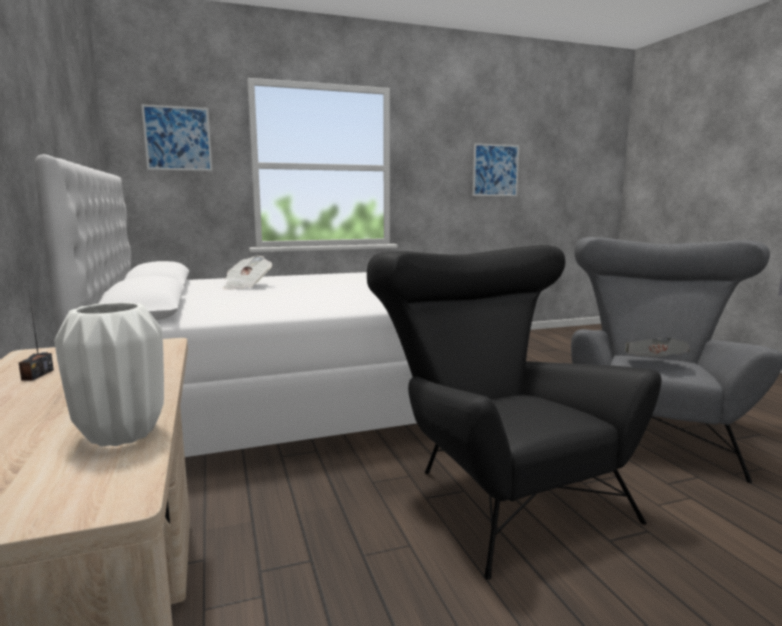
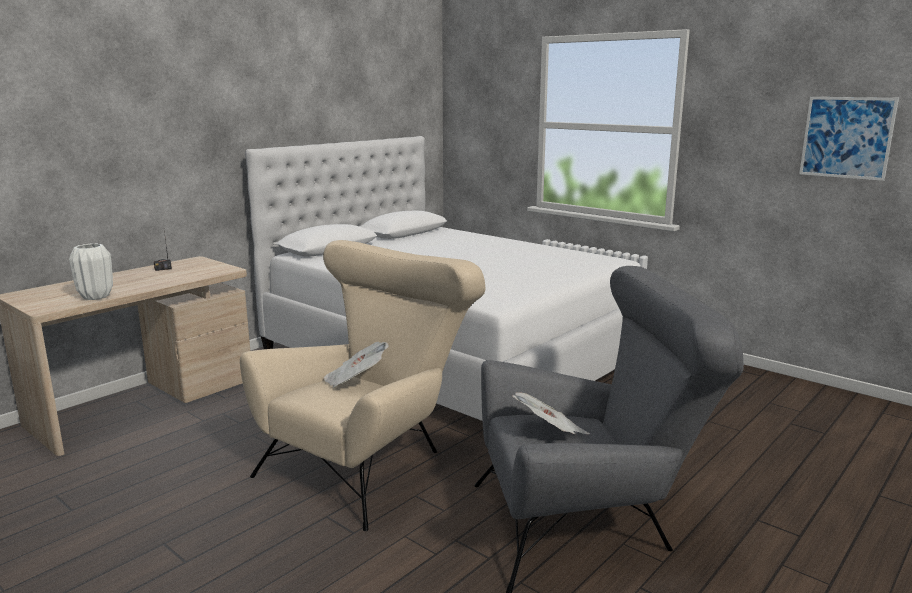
camera: 60 degrees right, 5 degrees up
(178, 138) = (487, 99): picture -> none
(246, 286) = (442, 244): newspaper -> newspaper (355, 380)
(496, 490) = (369, 460): black armchair -> beige armchair

